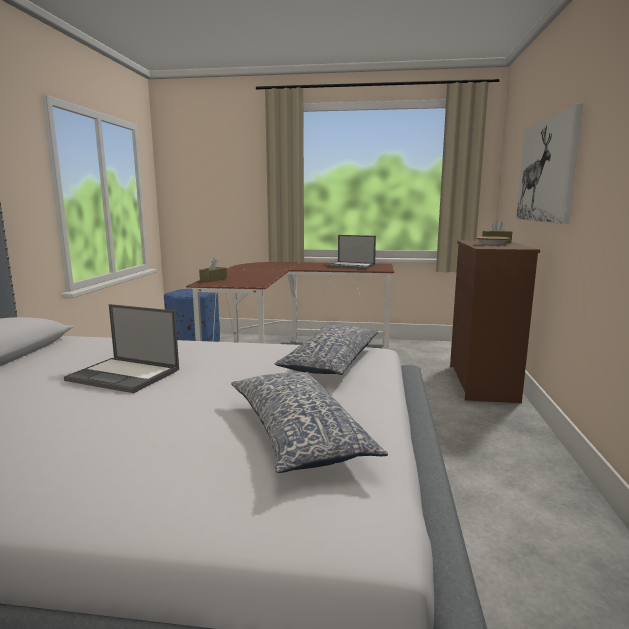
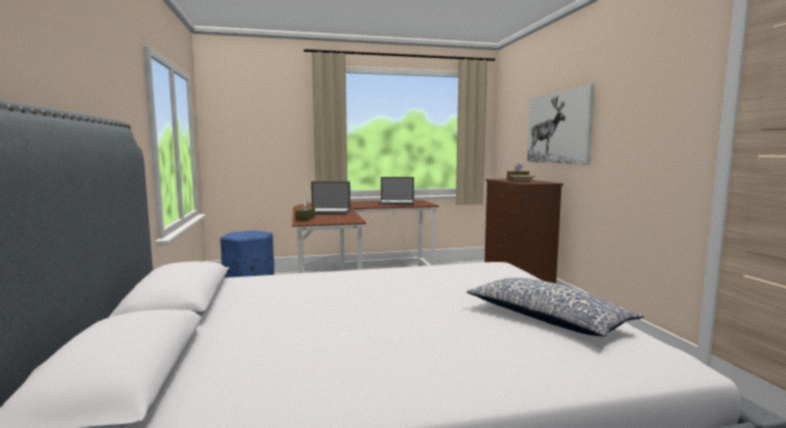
camera: 20 degrees left, 5 degrees down
(125, 375) = (344, 300): laptop -> laptop (329, 212)
(331, 362) = (484, 274): pillow -> none

